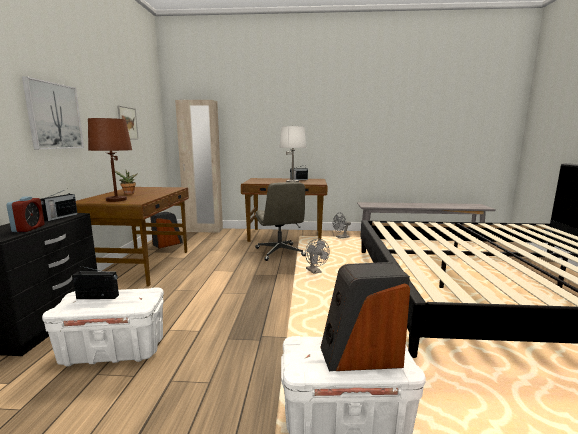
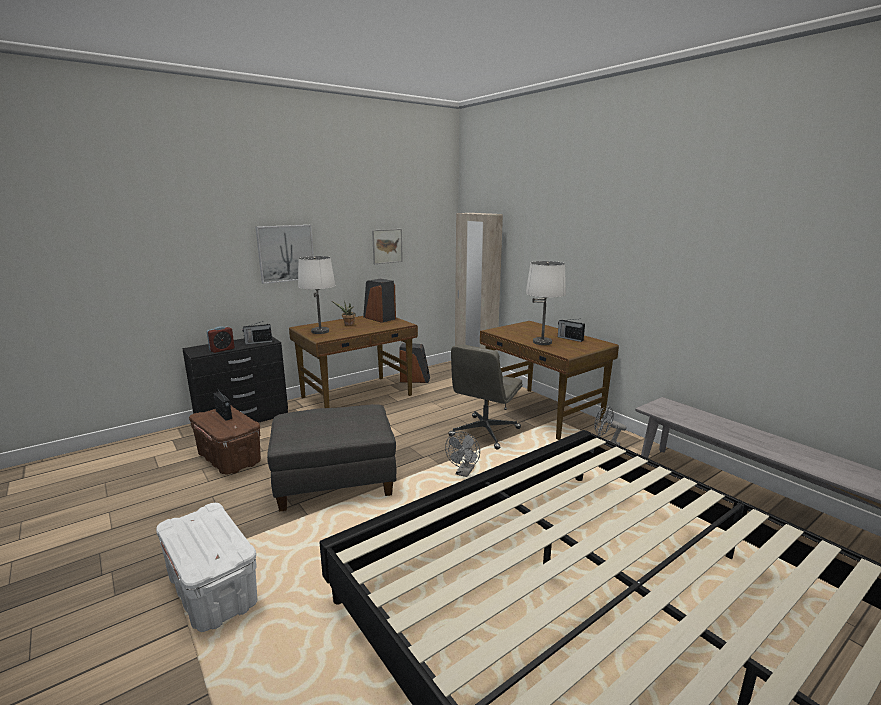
camera: 50 degrees right, 5 degrees up
(113, 351) = (228, 458): white storage box -> brown storage box
(116, 200) = (320, 331): brown table lamp -> white table lamp
(256, 311) = (336, 481): none -> grey ottoman
(360, 356) = (204, 542): speaker -> speaker (379, 318)

